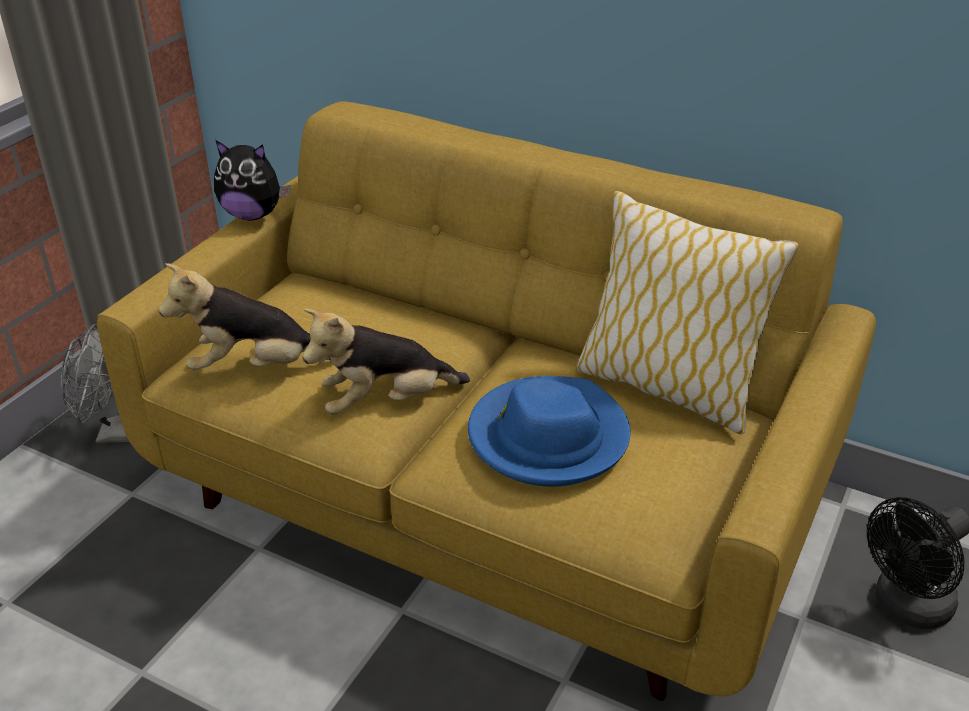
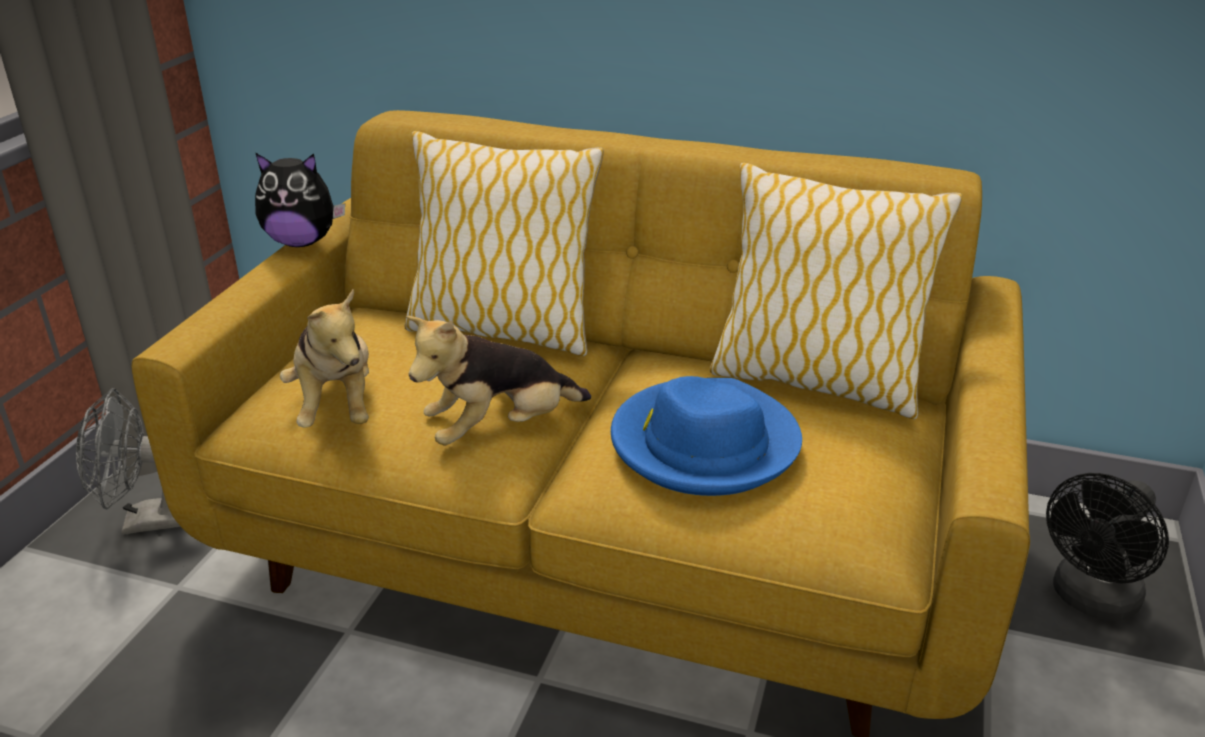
camera: 10 degrees left, 5 degrees down
(256, 367) = (337, 406): plush toy -> plush toy turned 90 degrees counterclockwise
(410, 309) = (502, 330): none -> pillow

